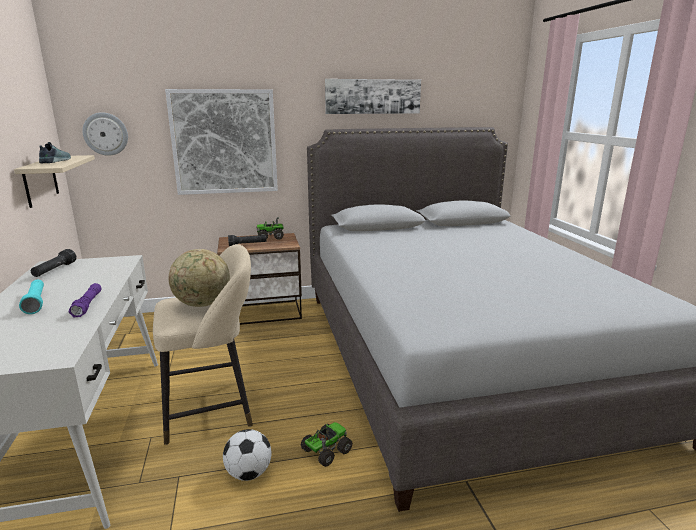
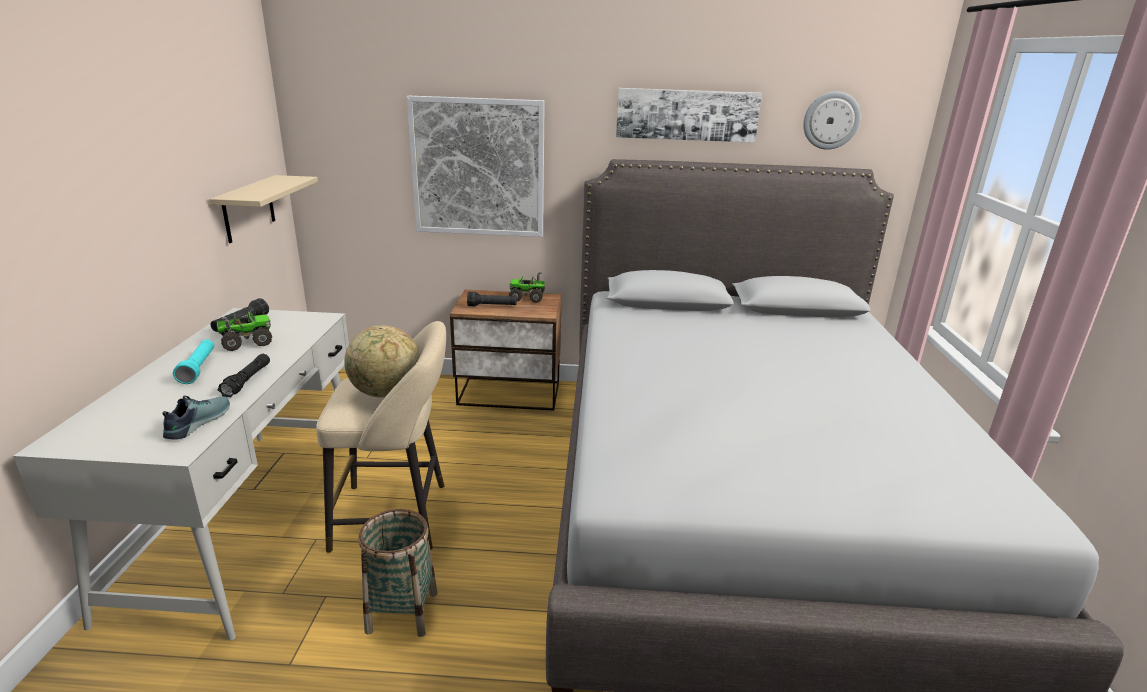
camera: 15 degrees right, 5 degrees up
(54, 161) = (263, 187): shoe -> shoe (196, 422)
(88, 305) = (247, 381): purple flashlight -> black flashlight
(105, 134) = (335, 149): wall clock -> wall clock (831, 120)
(248, 473) = (402, 612): football -> basket
(325, 451) = (503, 604): toy truck -> toy truck (246, 341)

